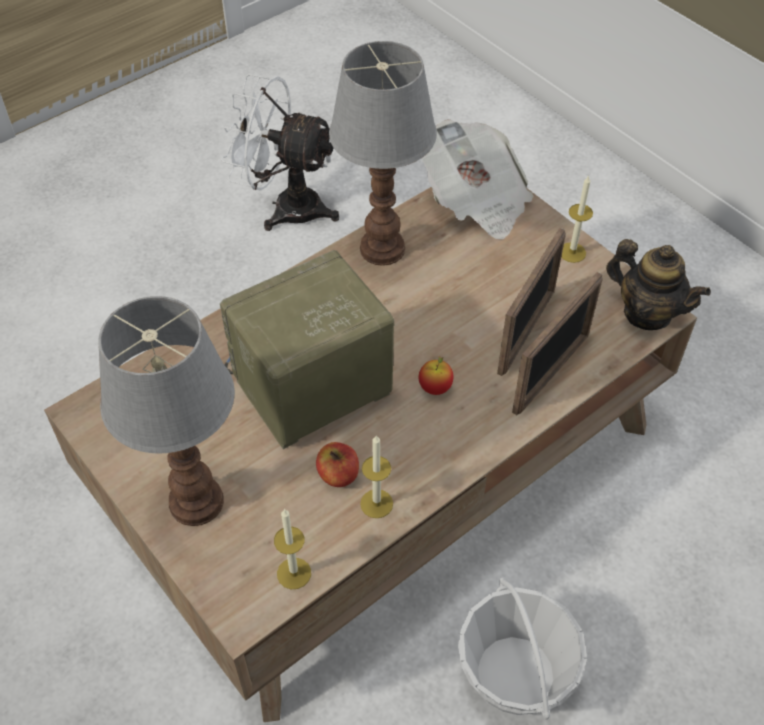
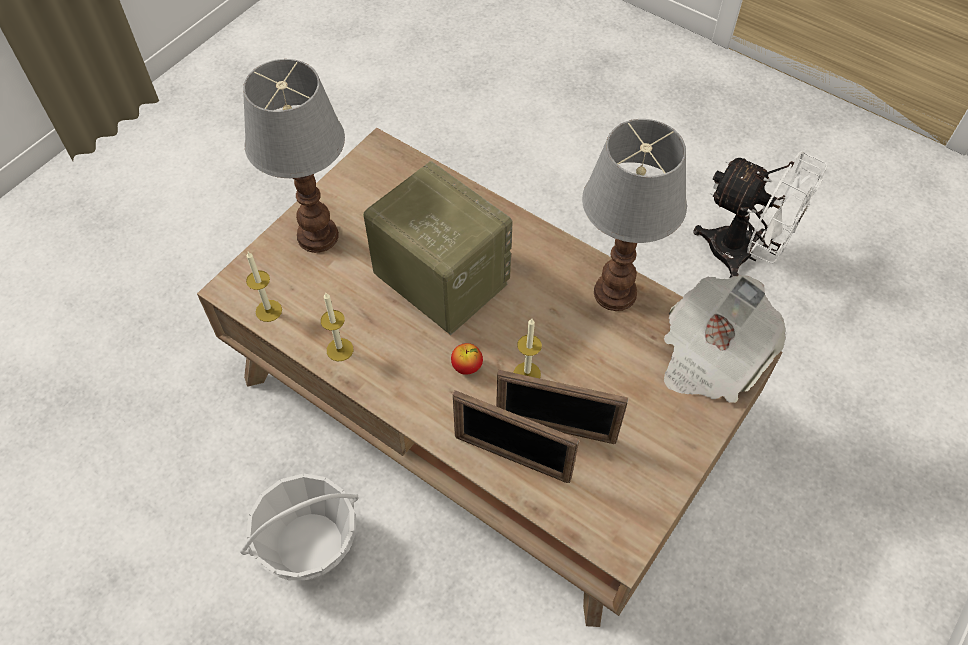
camera: 75 degrees right, 5 degrees up
(286, 206) = (742, 255): white fan -> white fan turned 120 degrees clockwise
(338, 475) = (361, 318): apple -> none
(572, 252) = (676, 454): candle -> candle (527, 374)
(647, 313) = (618, 536): teapot -> none

